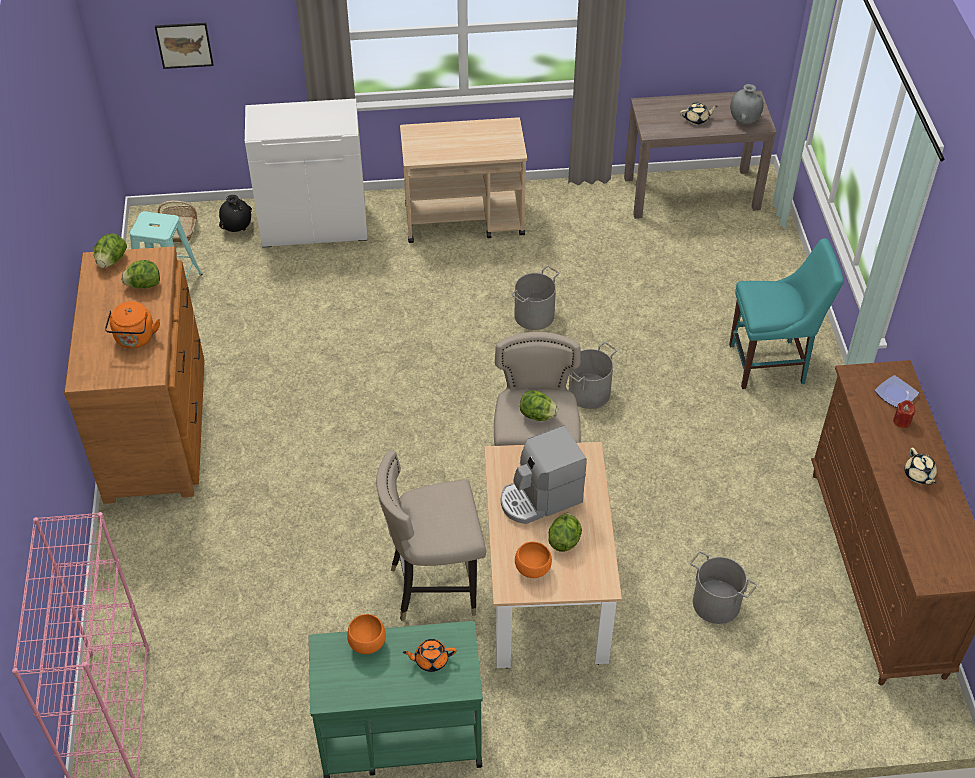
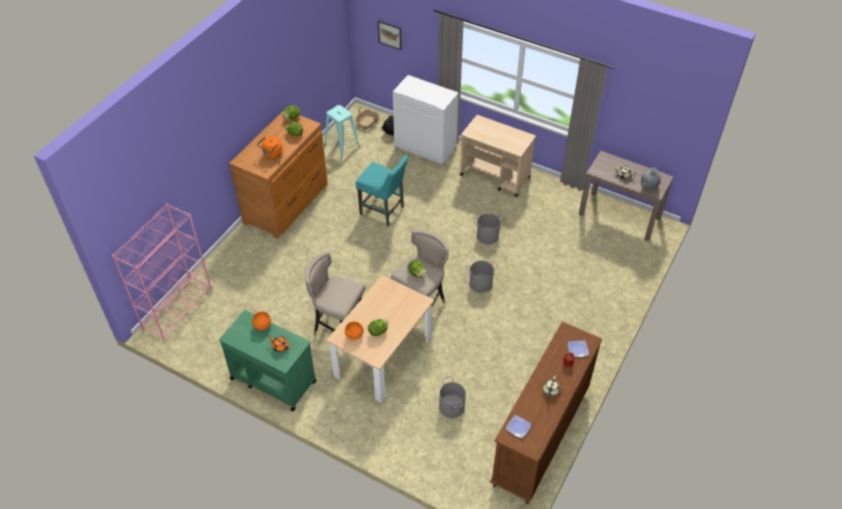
camera: 35 degrees right, 0 degrees up
(540, 498) = (385, 309): coffee machine -> none
(771, 364) = (581, 317): turquoise chair -> turquoise chair (383, 211)
(929, 555) = (518, 427): none -> plate

